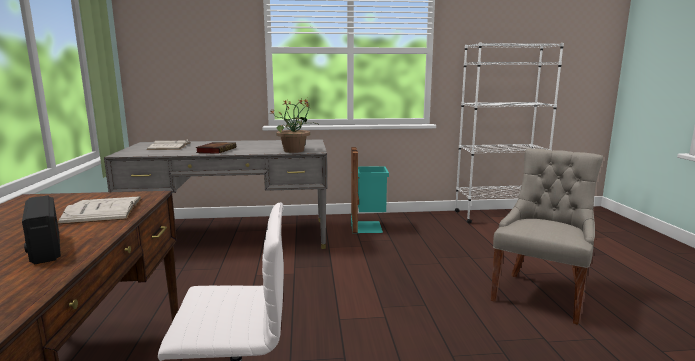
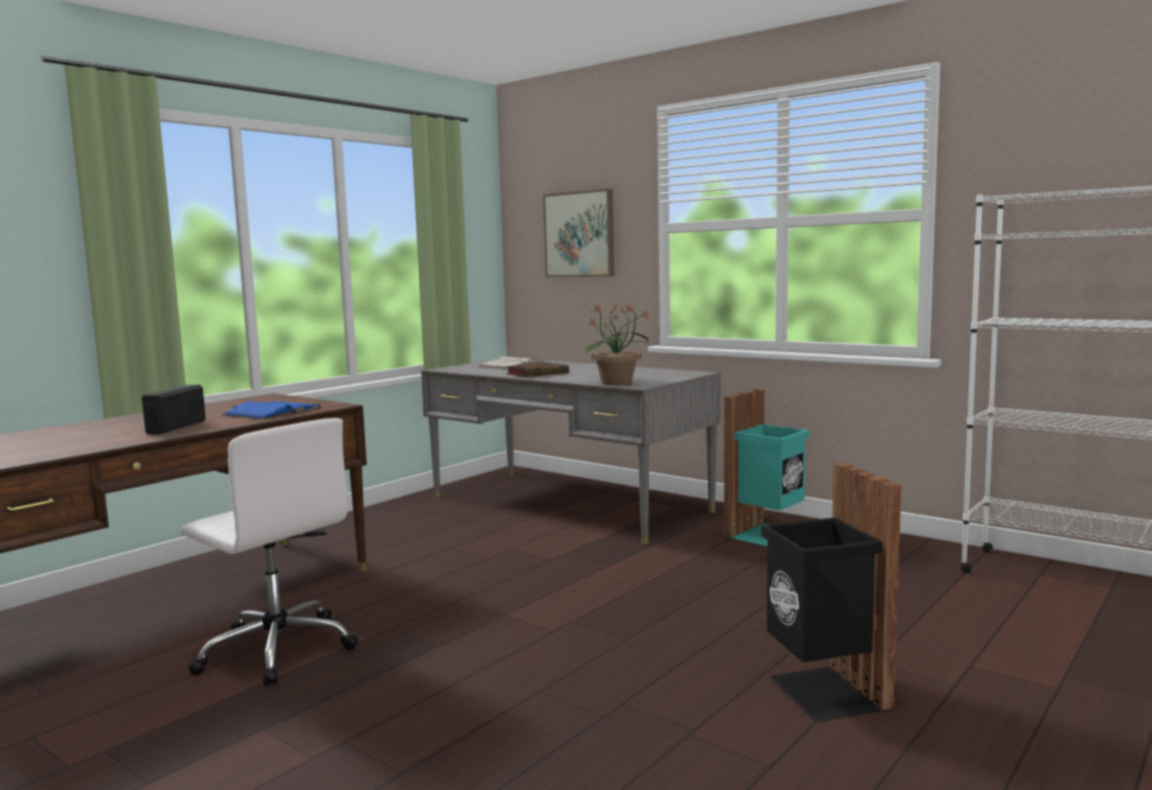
camera: 45 degrees right, 5 degrees down
(103, 210) = (273, 411): white book -> blue book
(197, 51) = (579, 234): none -> picture
(540, 295) = (825, 693): grey chair -> black trash can

